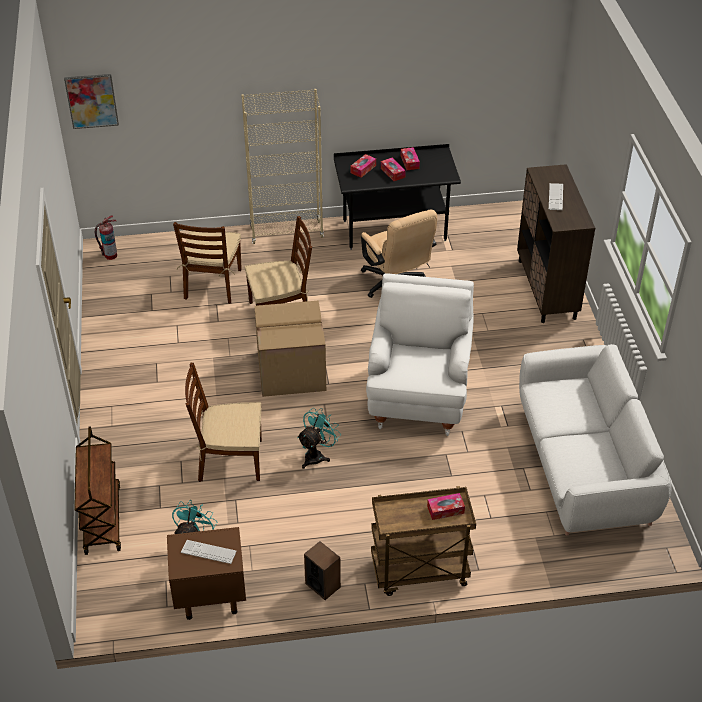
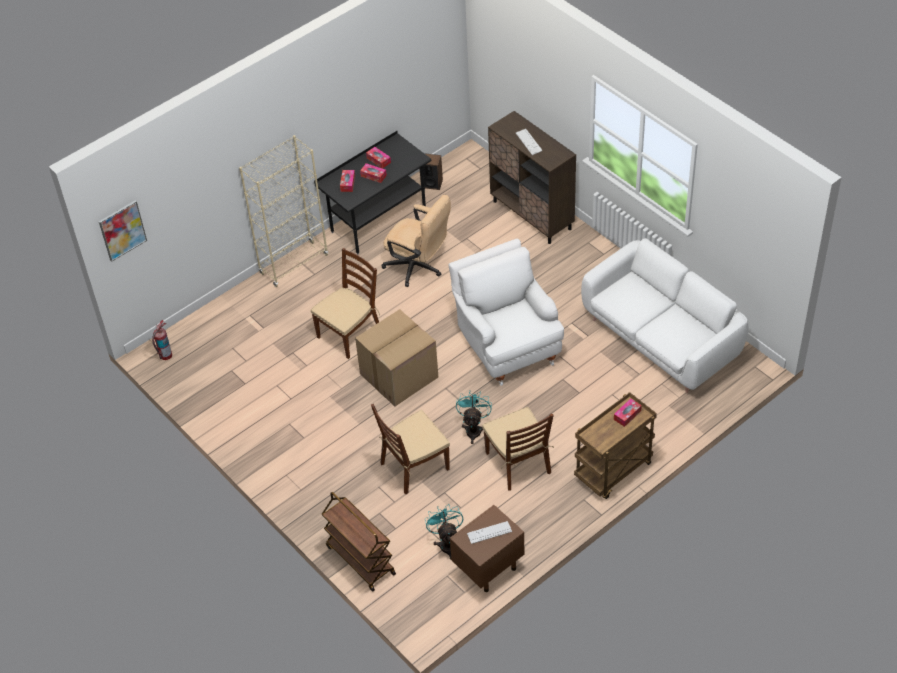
camera: 30 degrees left, 5 degrees up
(213, 284) = (274, 337): brown chair -> brown chair (518, 463)
(323, 585) = (557, 516): speaker -> speaker (431, 183)

